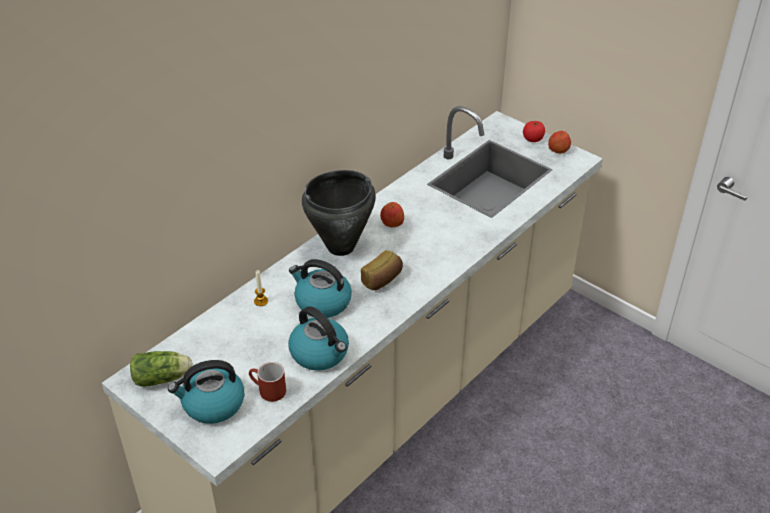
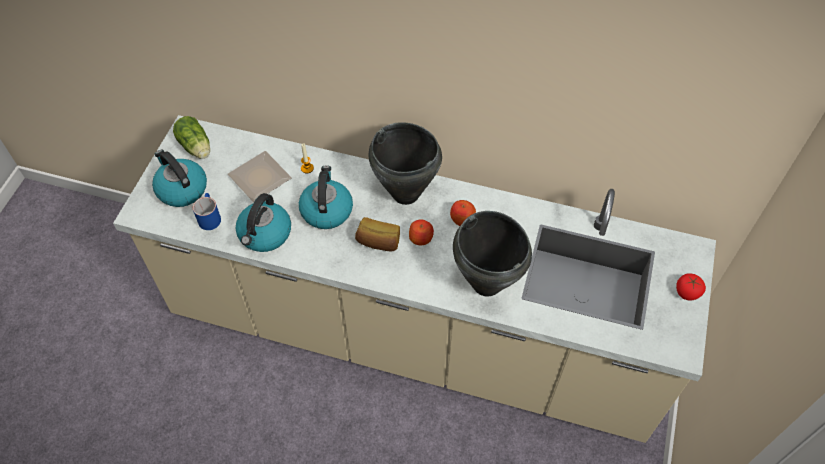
camera: 65 degrees right, 15 degrees up
(244, 337) = (260, 176): none -> plate
(267, 391) = (209, 217): red mug -> blue mug
(465, 230) = (487, 283): none -> black cooking pot
(558, 150) = (684, 324): apple -> apple (421, 238)

